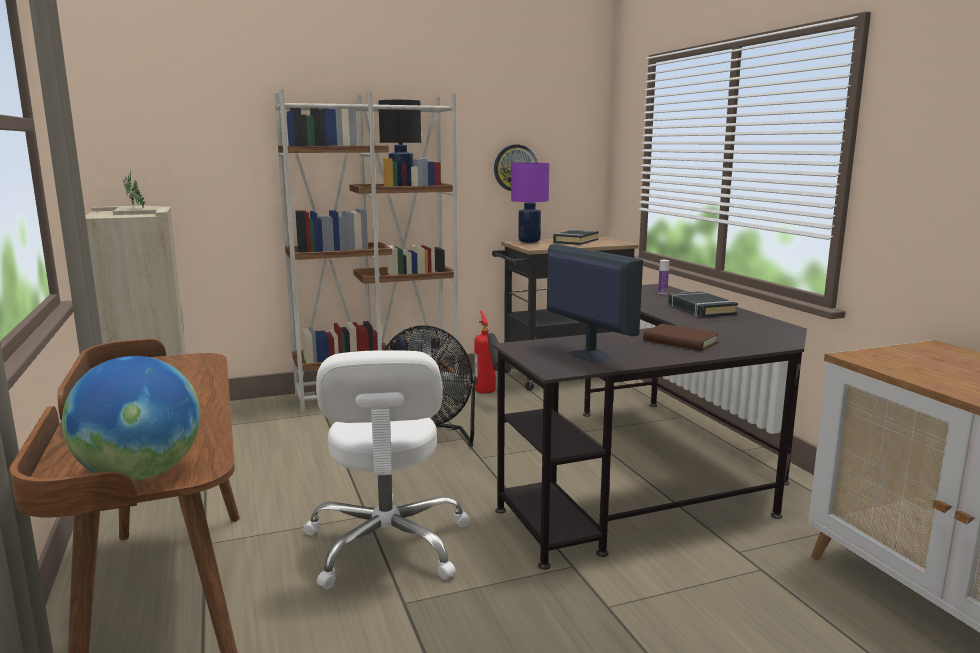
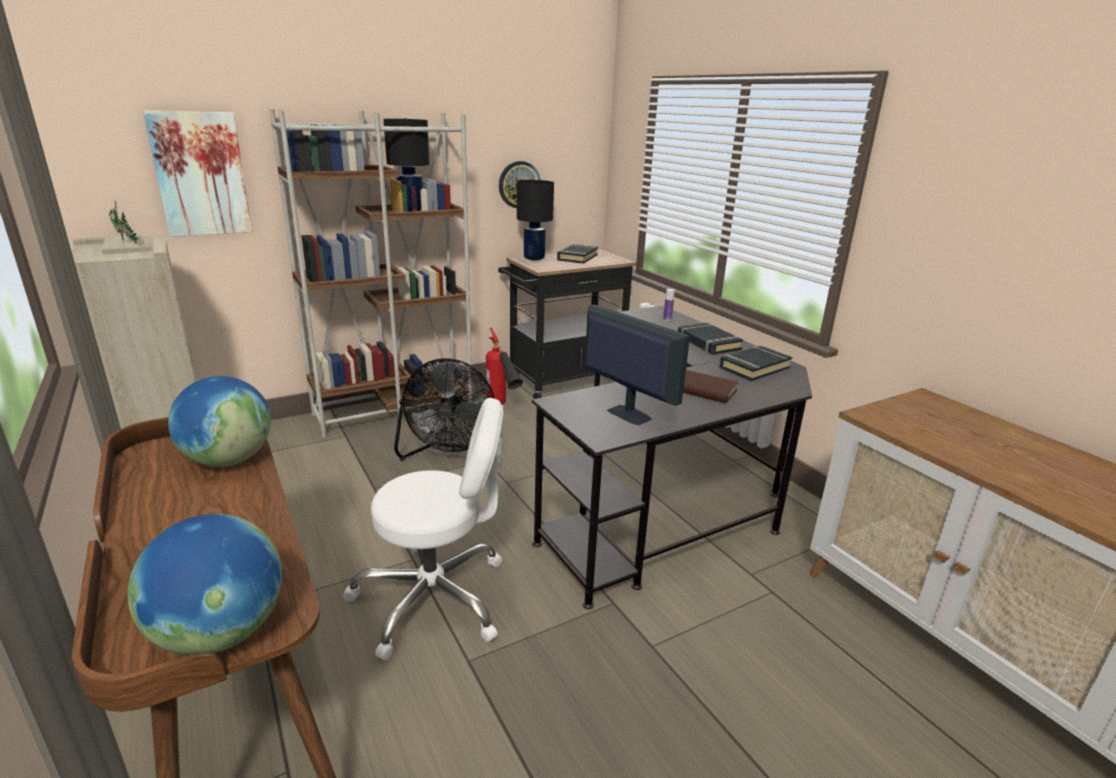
camera: 10 degrees left, 10 degrees up
(187, 373) = (229, 460): none -> globe
(209, 153) = (201, 174): none -> picture
(387, 549) = (440, 598): white office chair -> white office chair turned 75 degrees counterclockwise
(529, 242) = (534, 259): purple table lamp -> black table lamp
(745, 327) = (754, 367): none -> black book

